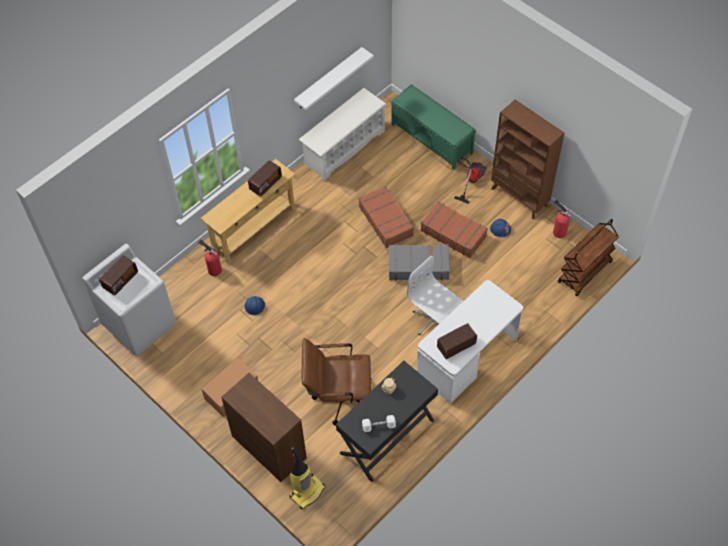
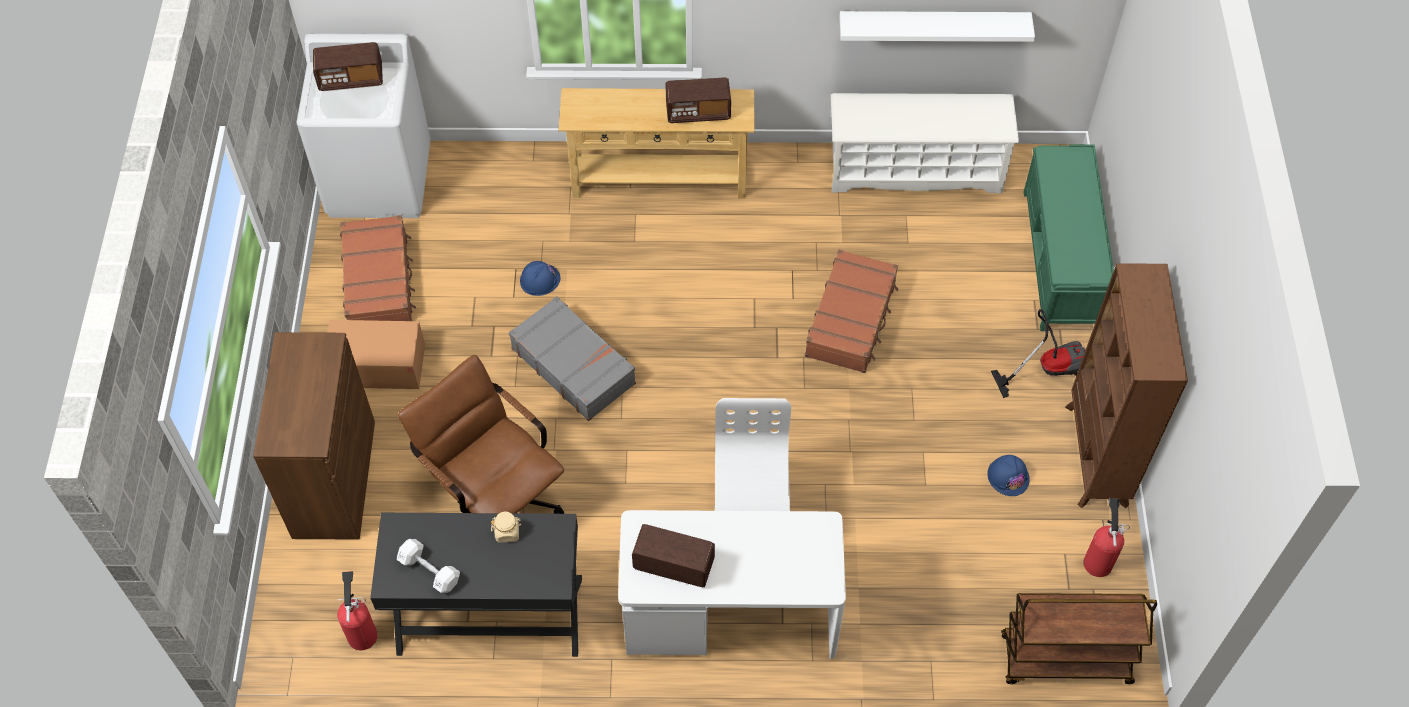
camera: 45 degrees right, 0 degrees up
(213, 269) = (548, 188): fire extinguisher -> fire extinguisher (362, 633)
(307, 491) = (306, 584): vacuum cleaner -> none
(418, 266) = (820, 421): grey suitcase -> grey suitcase (574, 365)
(453, 233) = (928, 420): brown suitcase -> brown suitcase (379, 281)

